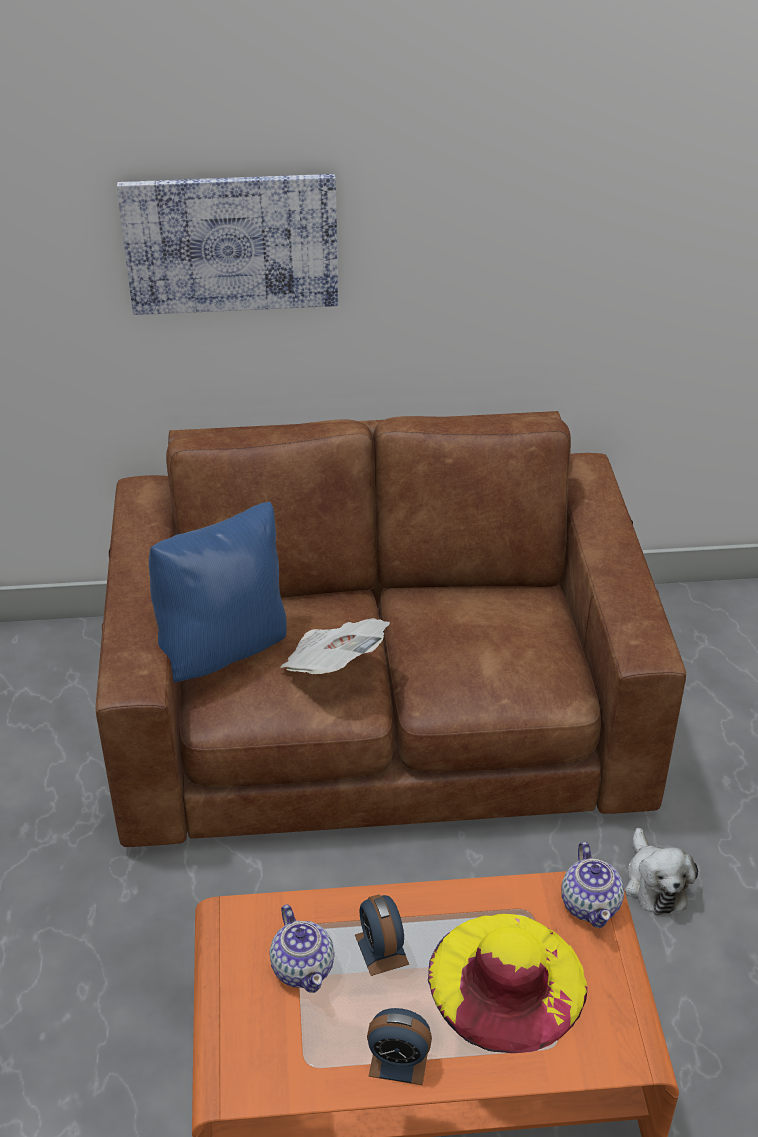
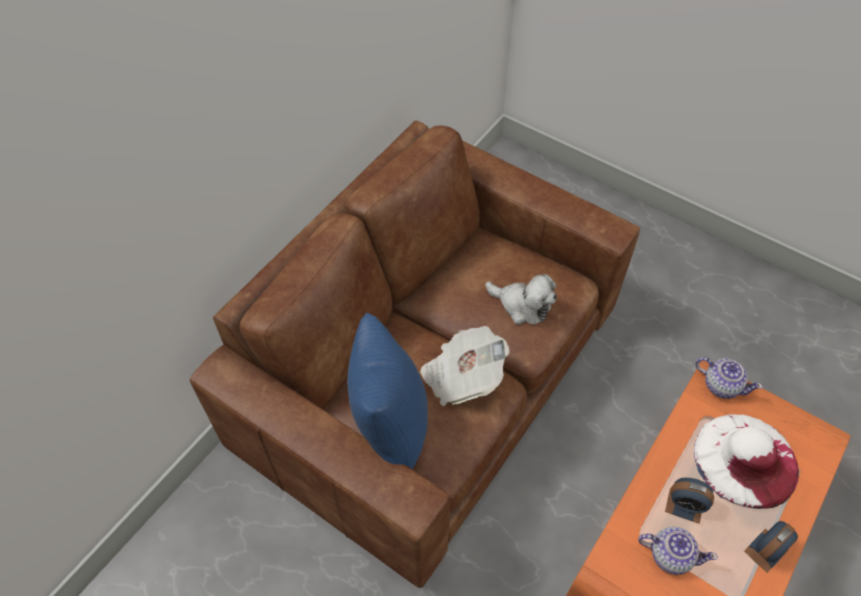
camera: 50 degrees left, 15 degrees up
(231, 243) = (212, 148): picture -> none
(507, 980) = (745, 460): yellow hat -> white hat
(654, 883) = (651, 343): plush toy -> plush toy (522, 305)

